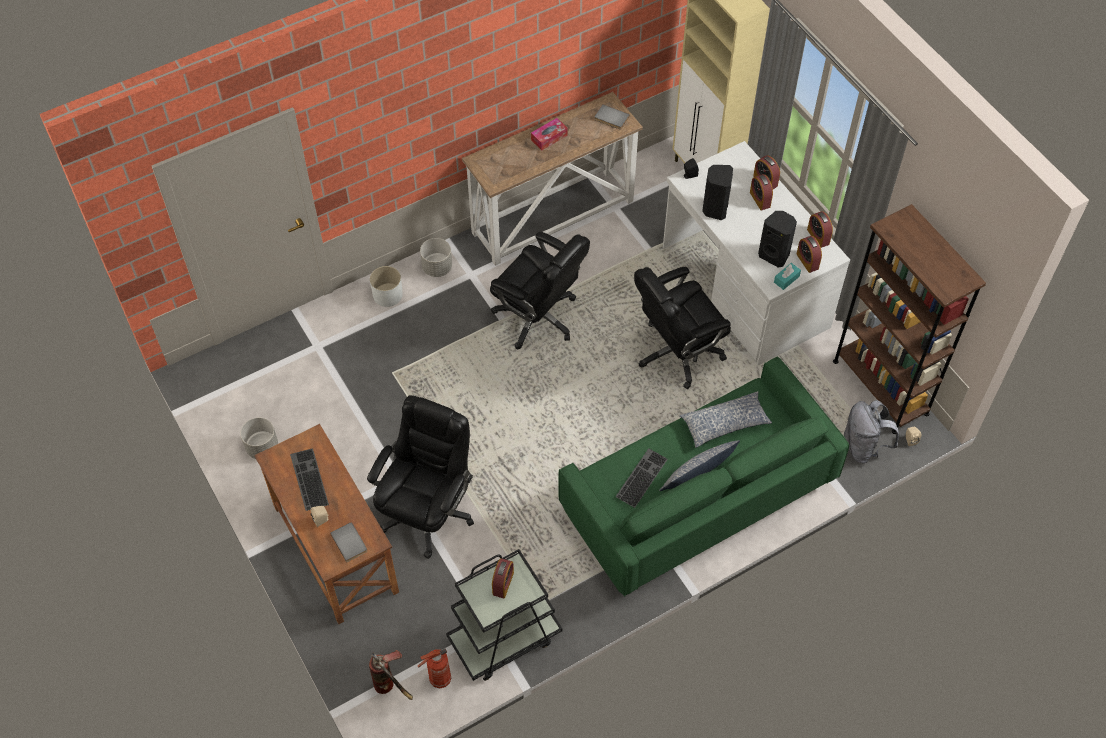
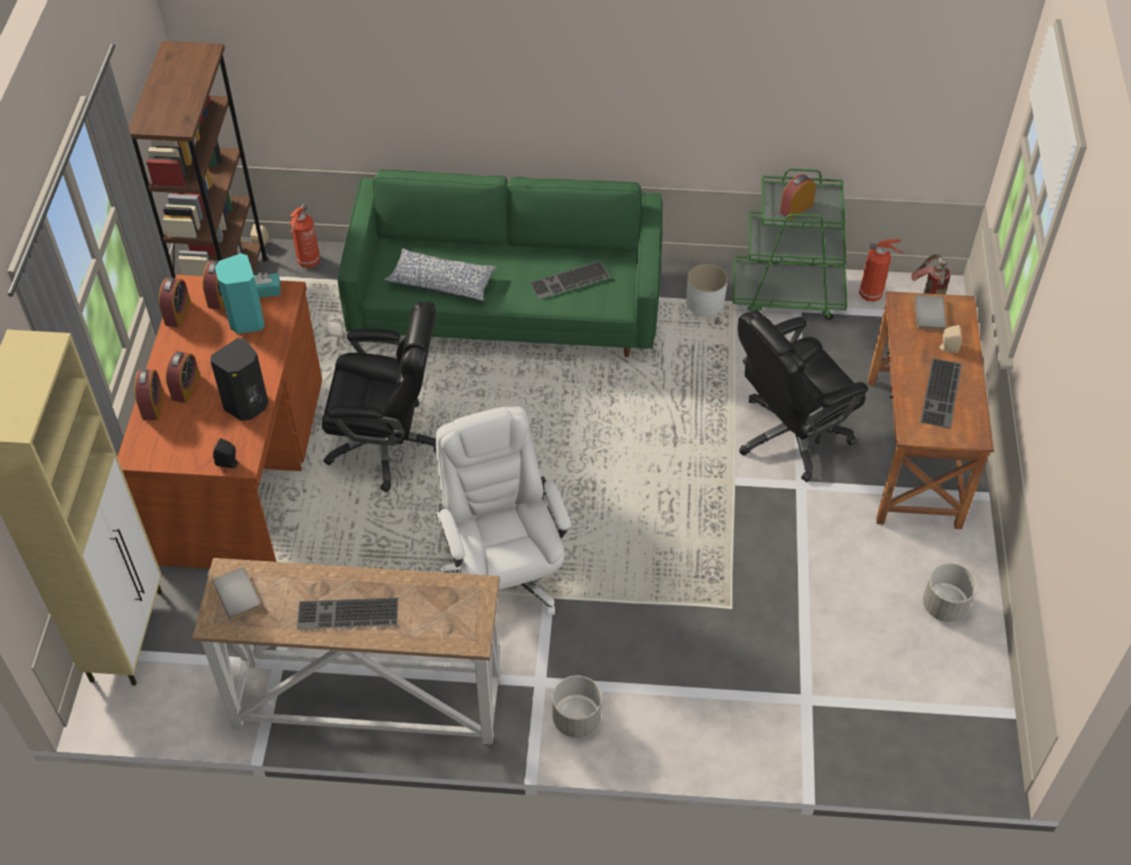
camera: 145 degrees left, 5 degrees down
(387, 295) = (669, 718): white planter -> white planter (705, 302)
(504, 638) = (788, 294): black cart -> green cart
(538, 317) = (504, 574): black office chair -> white office chair
(549, 137) = (346, 615): tissue box -> keyboard
(698, 474) = (512, 257): pillow -> none
(744, 288) = (242, 470): white desk -> brown desk
(774, 255) = (245, 320): black speaker -> turquoise speaker
(863, 447) = (308, 262): grey backpack -> fire extinguisher

